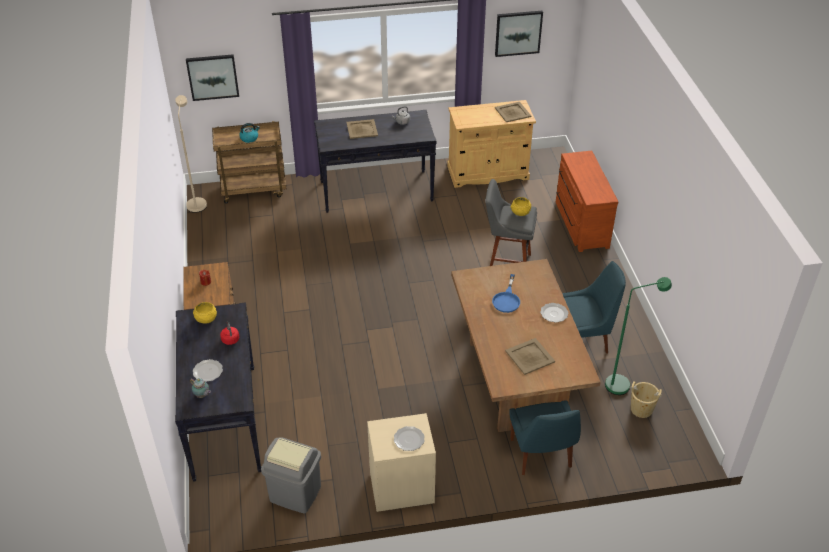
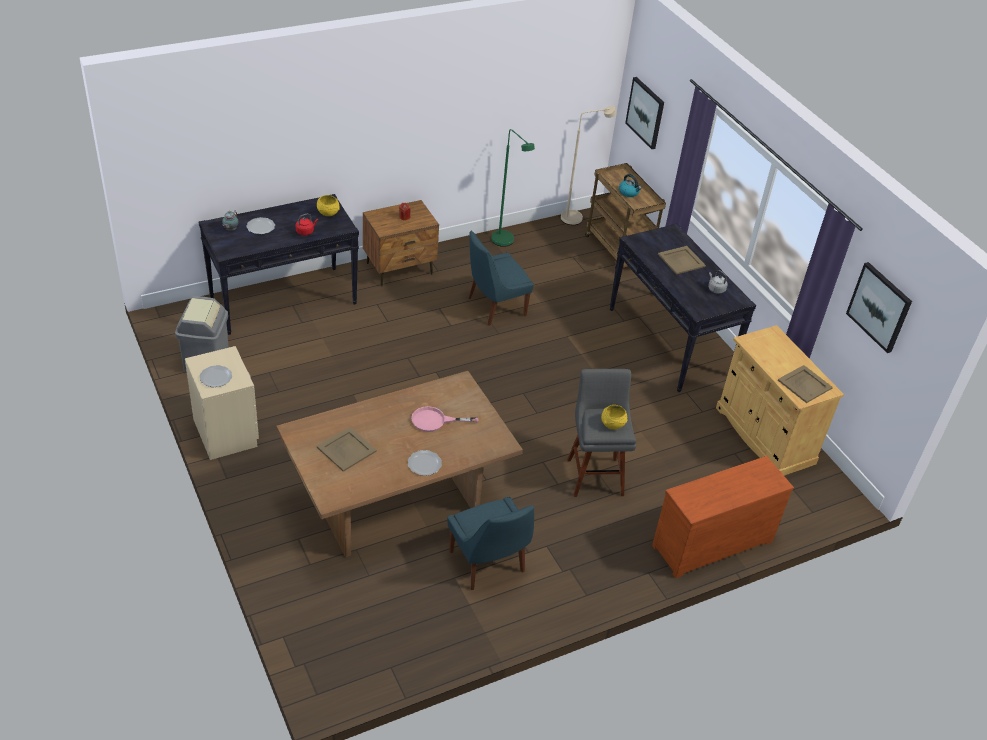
camera: 70 degrees right, 0 degrees up
(507, 299) = (435, 421): blue frying pan -> pink frying pan
(541, 455) = (290, 540): blue chair -> blue chair (494, 307)
(623, 384) = (422, 610): green floor lamp -> green floor lamp (506, 243)
(641, 409) = (384, 631): beige bucket -> none

